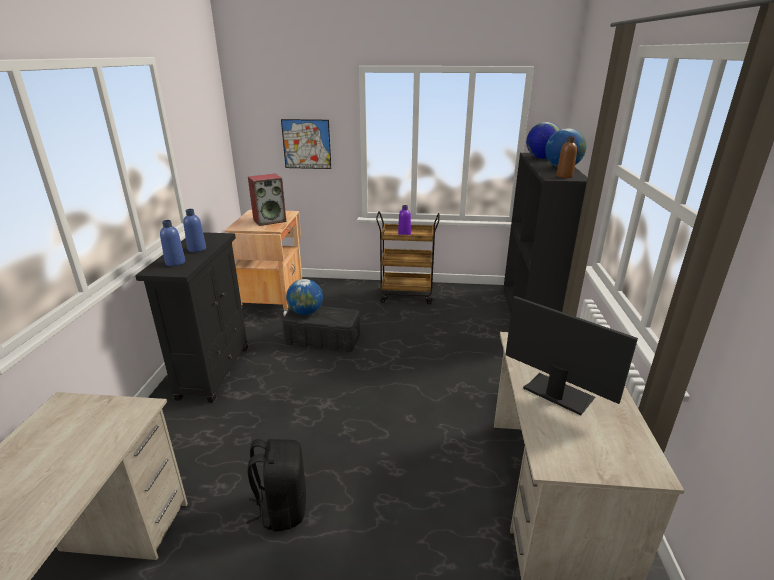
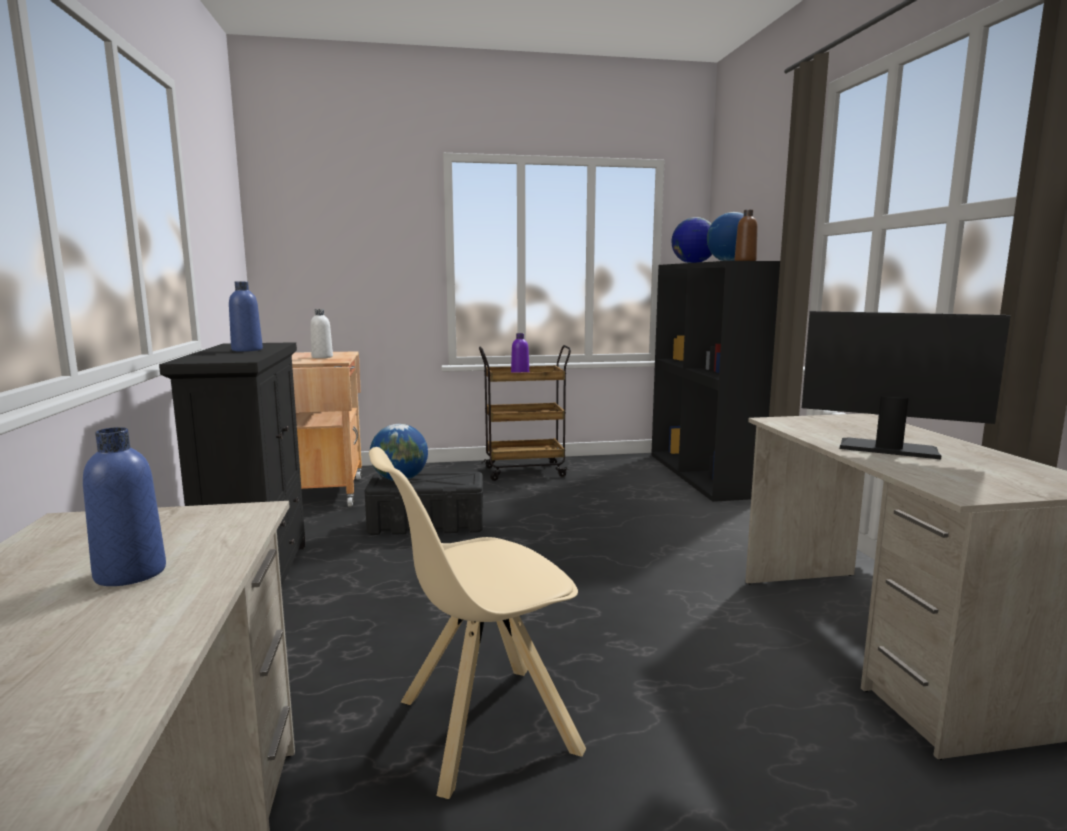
camera: 15 degrees left, 15 degrees down
(175, 262) = (222, 356): blue bottle -> blue bottle (130, 573)
(270, 220) = (322, 357): speaker -> white bottle
(282, 508) = (481, 726): black backpack -> beige chair
(306, 144) = (366, 259): picture -> none

